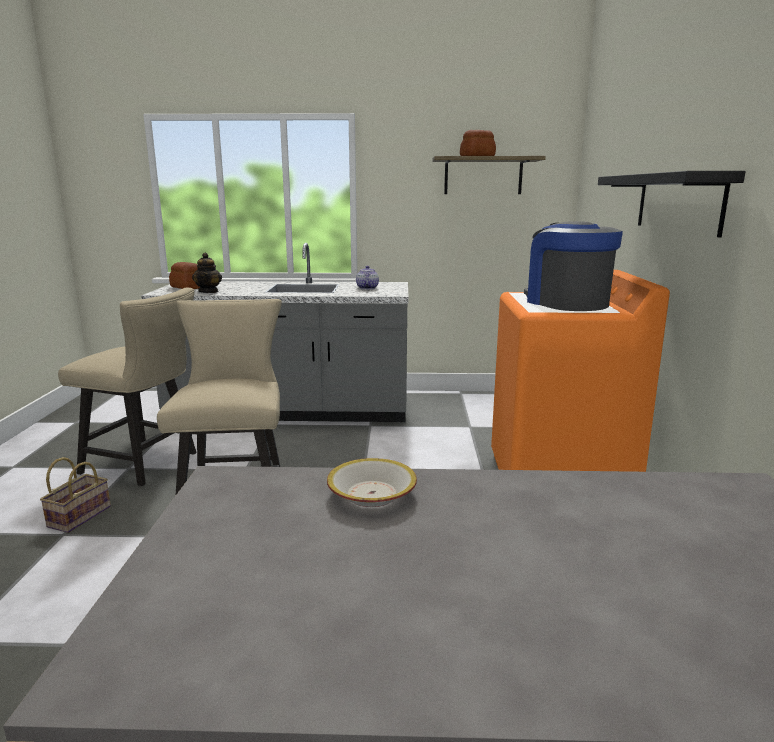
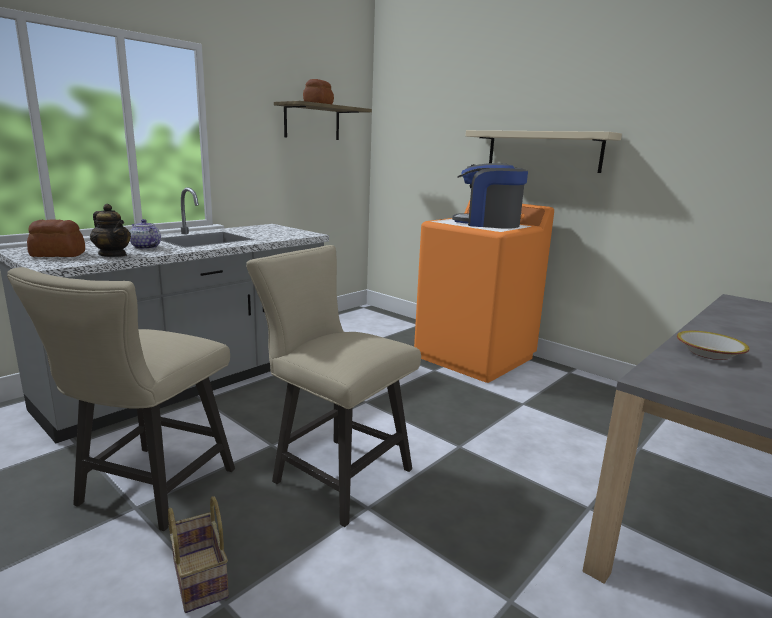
camera: 50 degrees left, 0 degrees up
(146, 463) = (149, 492): beige chair -> beige chair turned 135 degrees clockwise
(367, 288) = (265, 232): teapot -> teapot (145, 247)
(678, 202) = (543, 151): black shelf -> beige shelf

